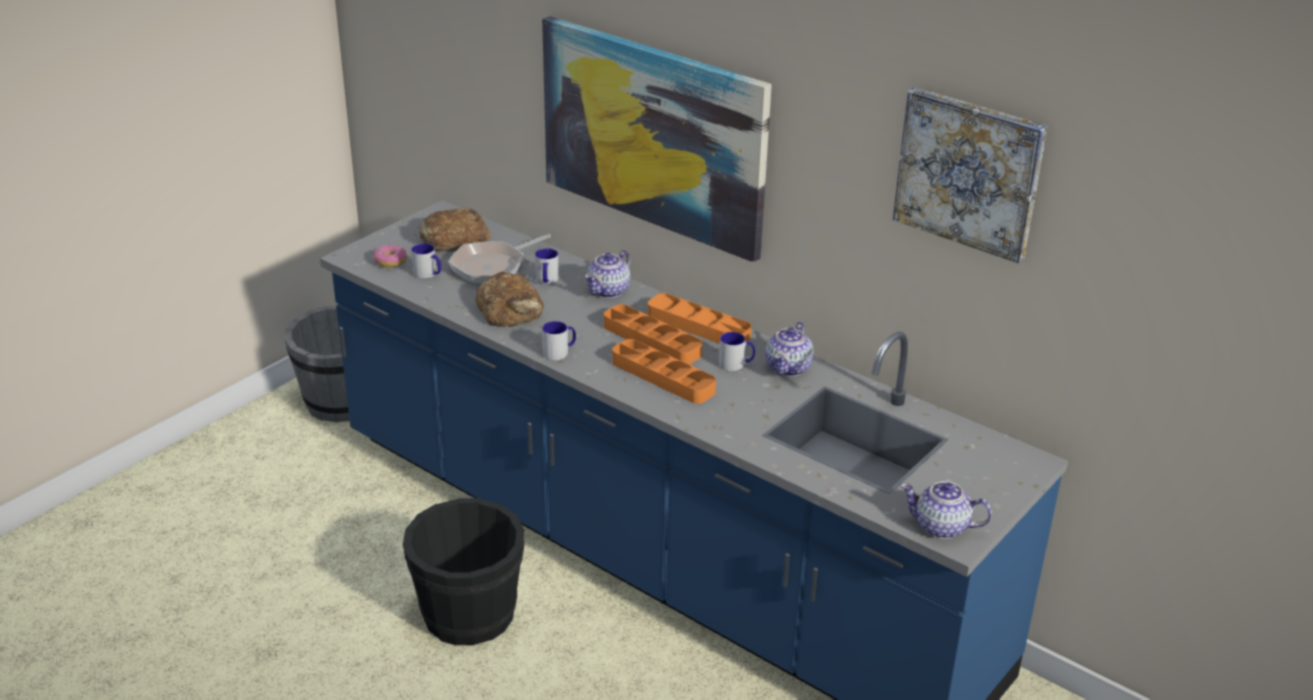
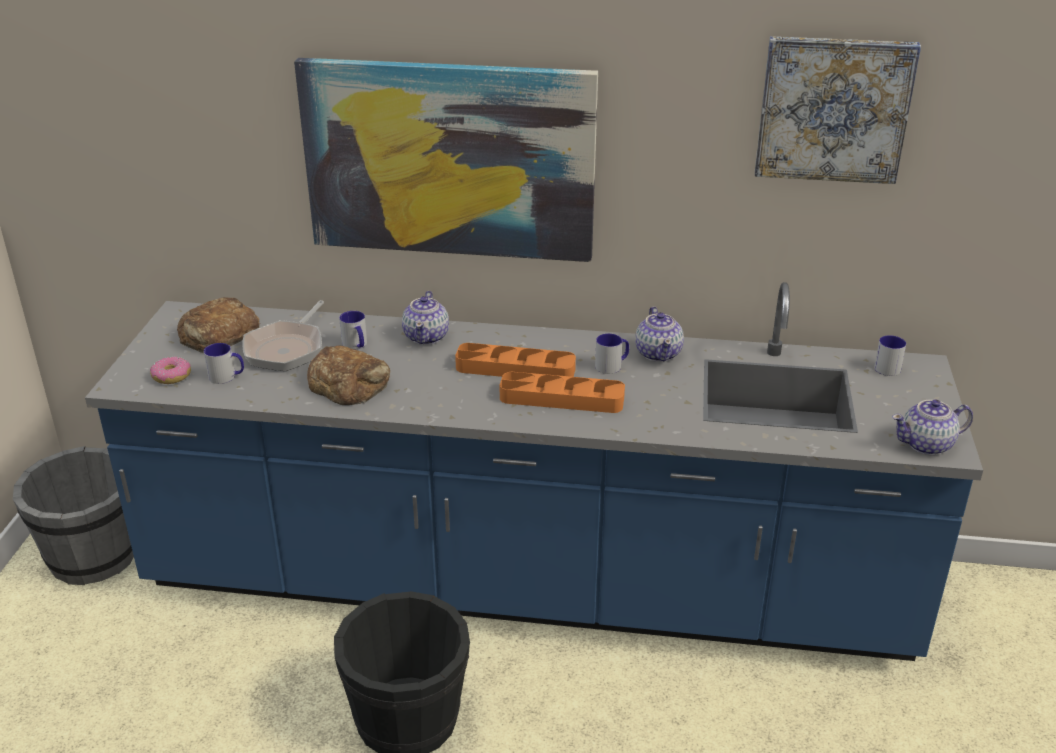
camera: 30 degrees left, 0 degrees up
(560, 352) = (442, 408): mug -> mug (888, 366)
(698, 326) = (542, 343): orange tray -> none

